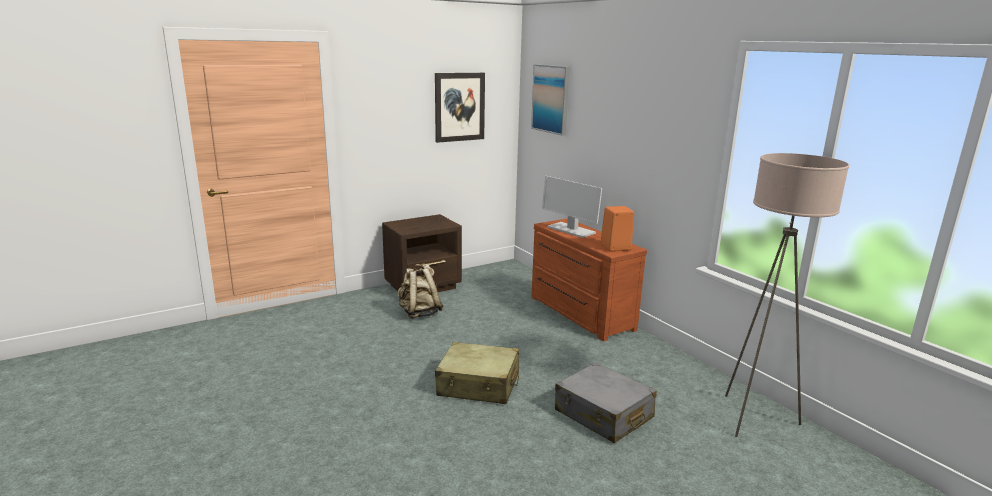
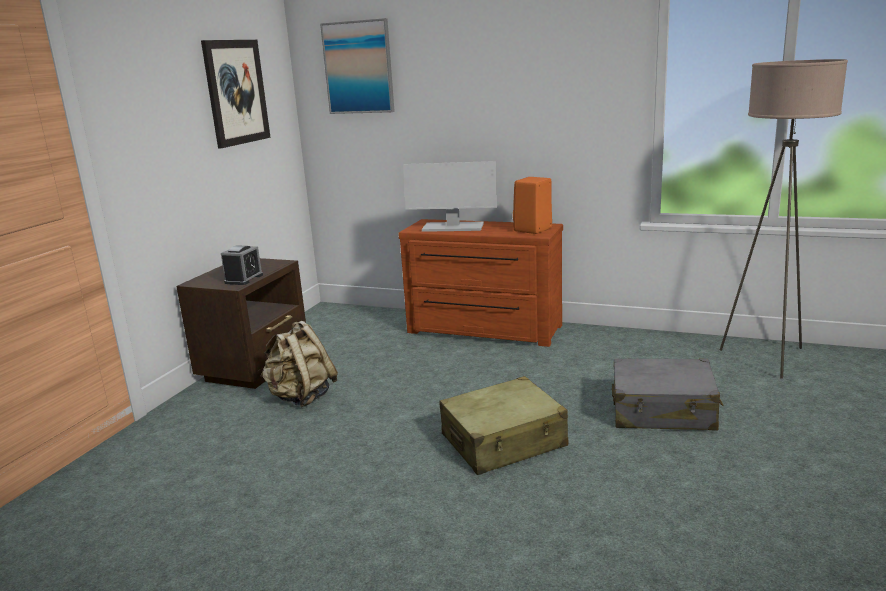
camera: 35 degrees left, 0 degrees up
(415, 228) = (244, 279): none -> alarm clock

